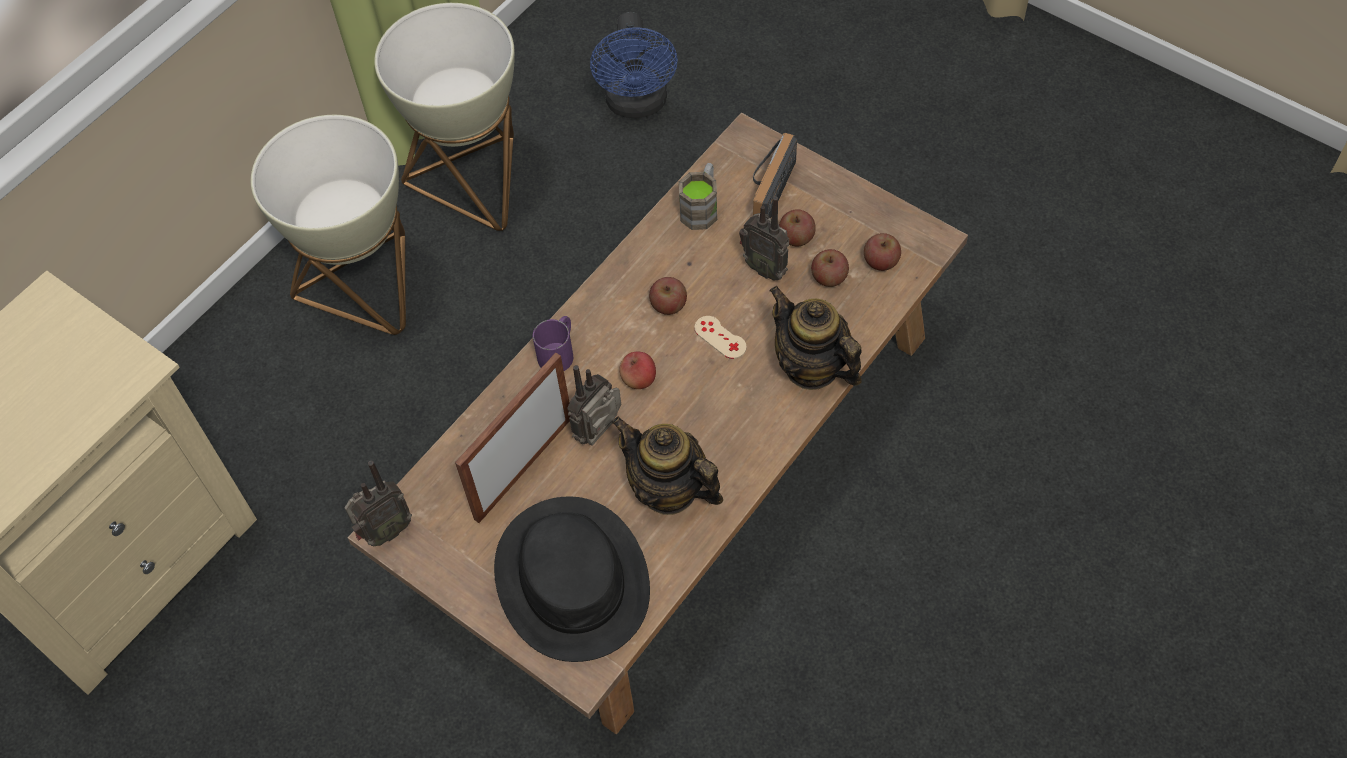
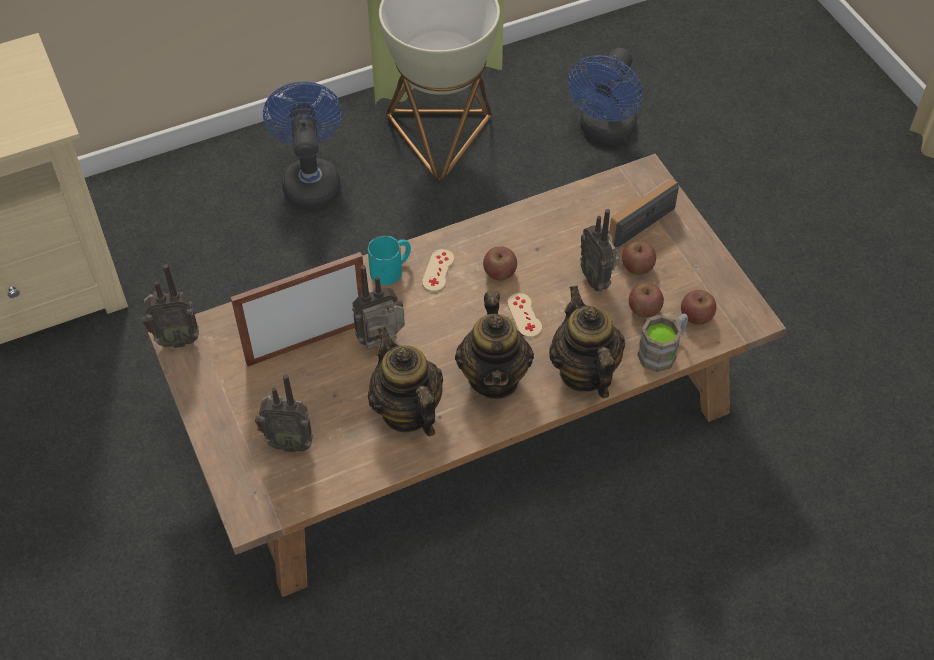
camera: 25 degrees right, 5 degrees down
(366, 291) = (310, 180): planter -> blue fan
(559, 351) = (391, 269): purple mug -> turquoise mug
(573, 579) = (289, 442): black hat -> radio
(606, 331) = (438, 270): none -> beige game controller
(639, 379) = (439, 318): apple -> none
(701, 207) = (575, 211): brown mug -> brown mug (663, 351)
(731, 414) = (494, 377): none -> teapot

